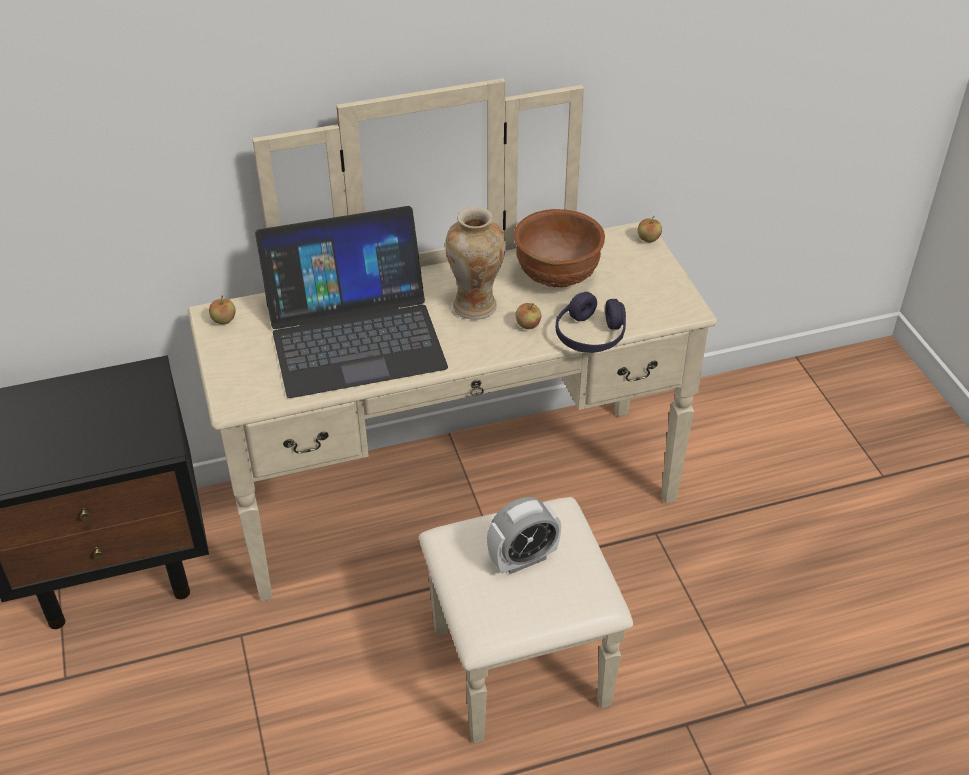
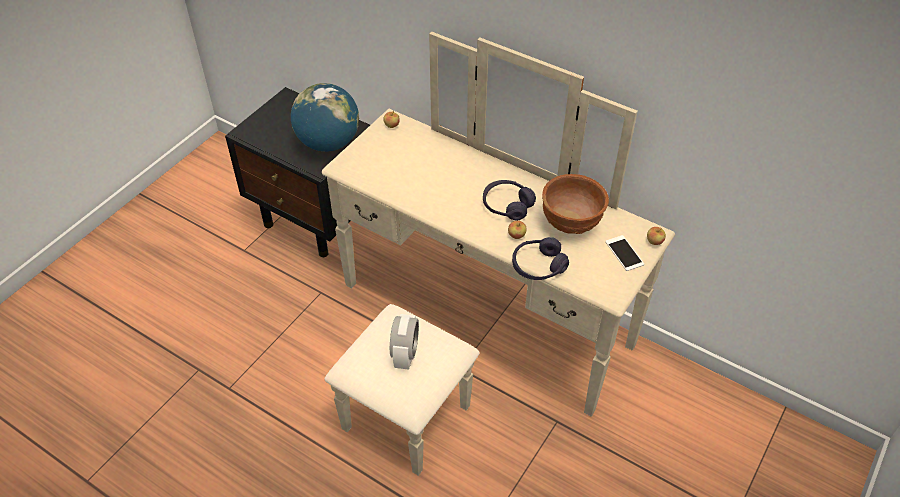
camera: 50 degrees right, 5 degrees up
(127, 413) = (328, 143): none -> globe
(354, 335) = (433, 175): laptop -> none
(475, 306) = (507, 205): vase -> purple headphones
(523, 559) = (405, 354): alarm clock -> alarm clock turned 105 degrees counterclockwise
(641, 267) = (624, 253): none -> phone

